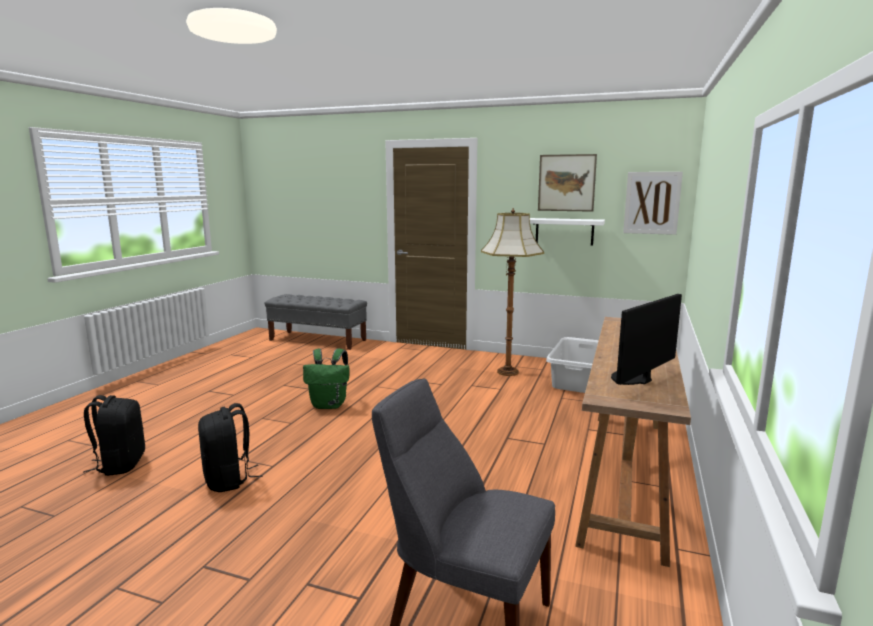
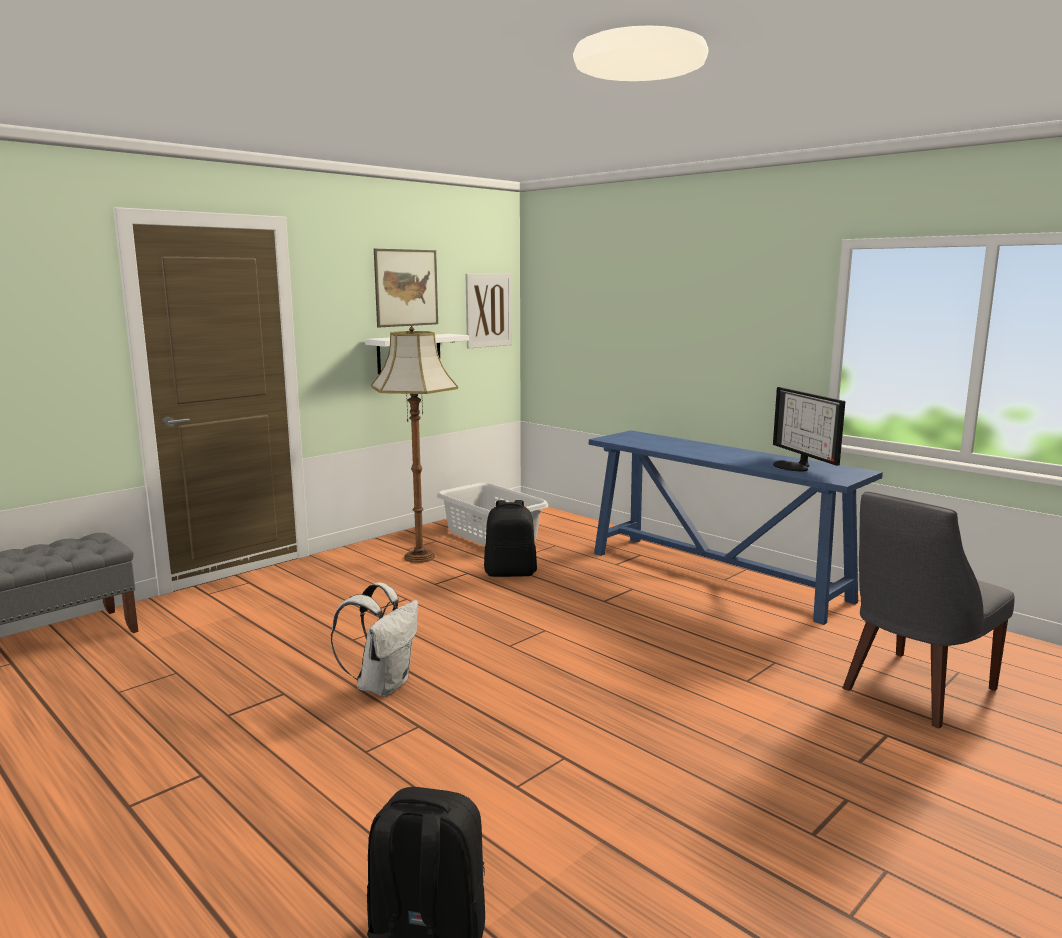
camera: 65 degrees left, 0 degrees up
(229, 480) = (584, 801): black backpack -> black backpack (510, 573)
(329, 405) = (382, 685): green backpack -> white backpack
(625, 475) = (716, 576): brown console table -> blue console table

